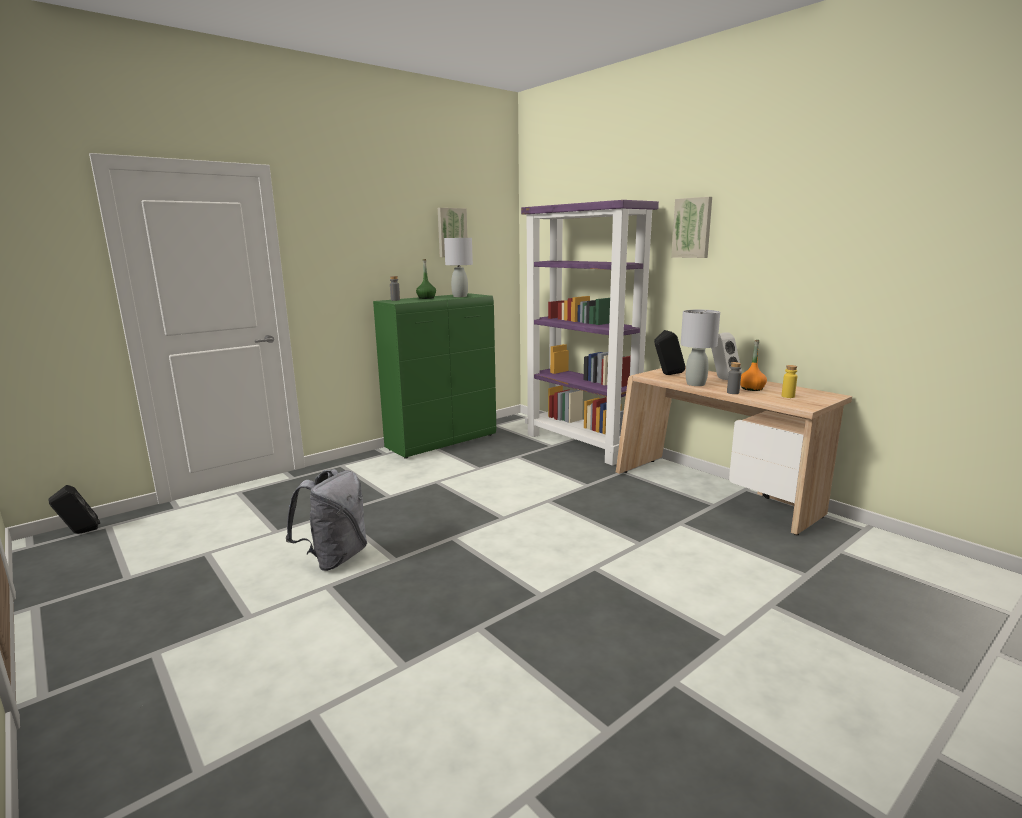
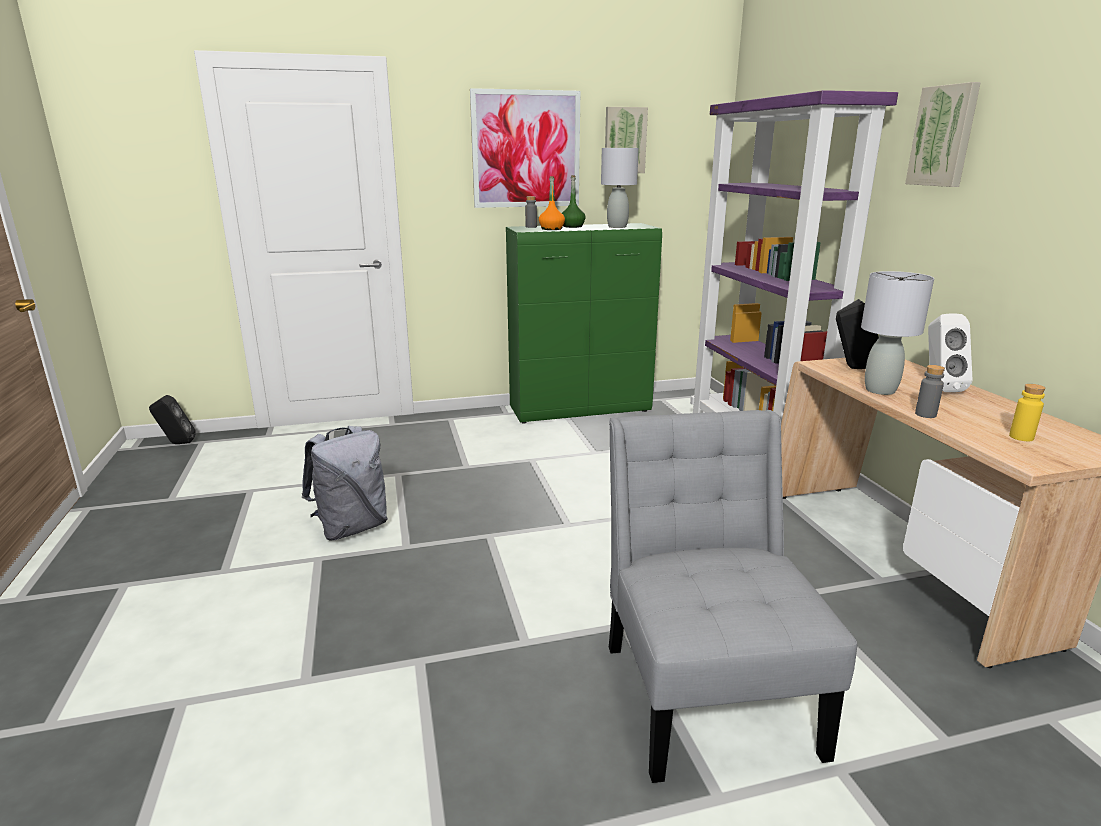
camera: 25 degrees right, 5 degrees up
(383, 240) = (526, 149): none -> picture
(671, 587) = (705, 688): none -> grey chair
(751, 388) = (970, 412): orange bottle -> orange bottle (551, 229)

